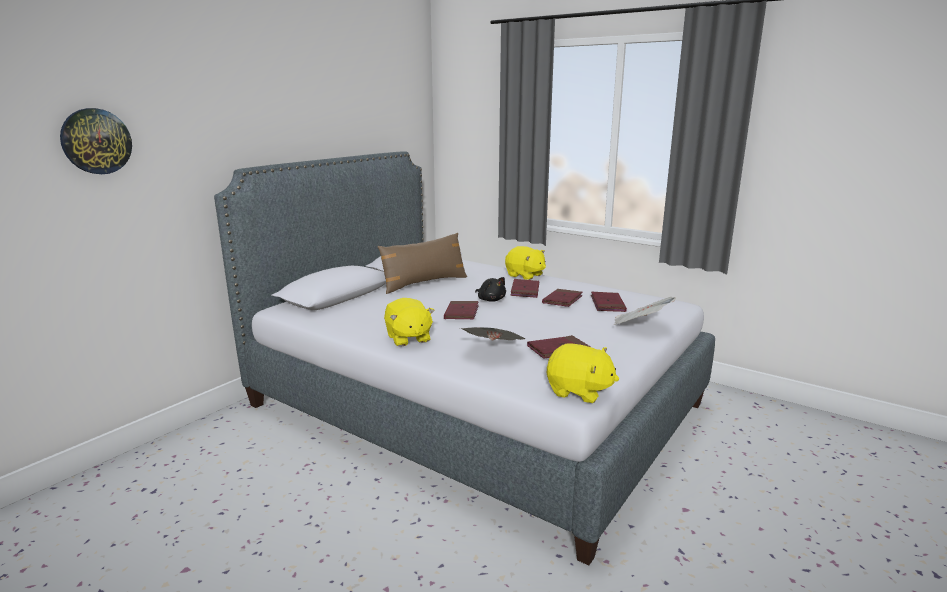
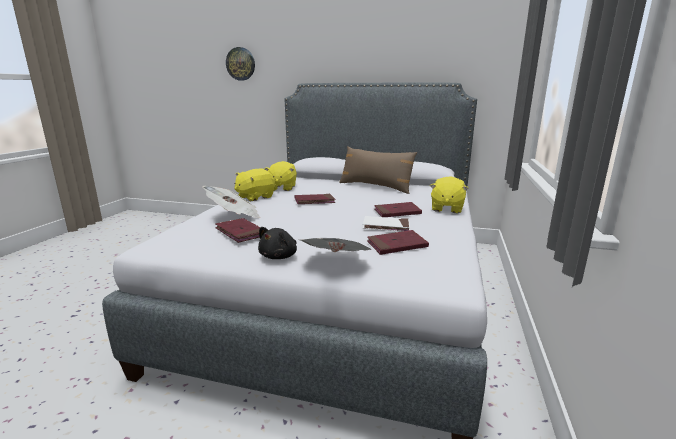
camera: 70 degrees right, 0 degrees up
(491, 300) = (357, 205): black plush toy -> black plush toy (279, 256)
(562, 300) = (386, 226): red book -> white book
(579, 391) = (162, 248): yellow plush toy -> yellow plush toy (281, 188)

